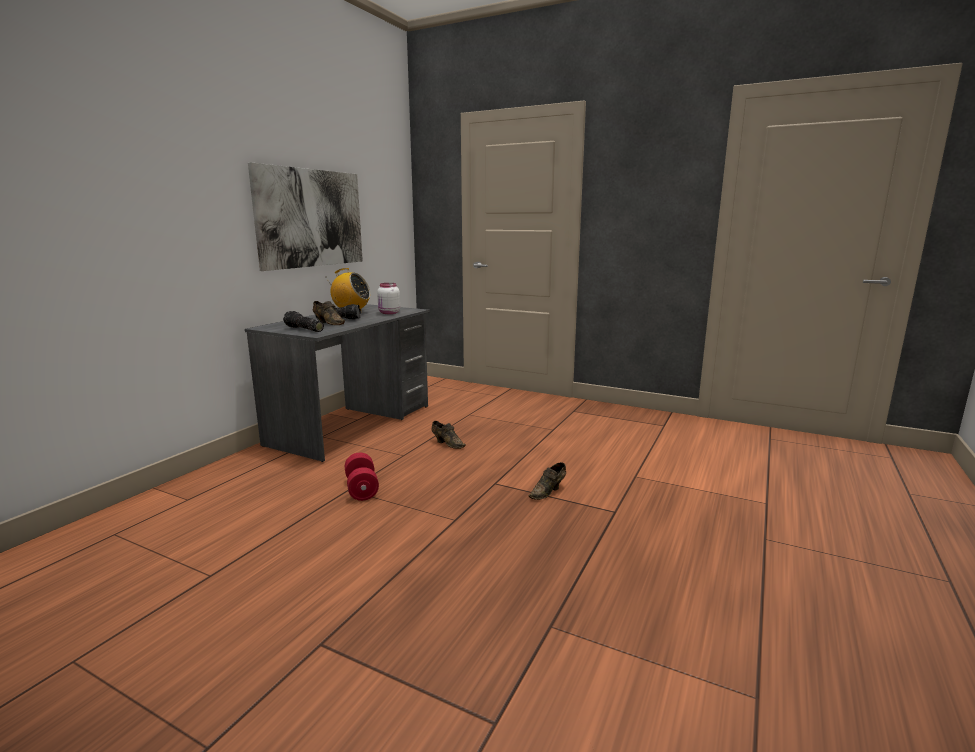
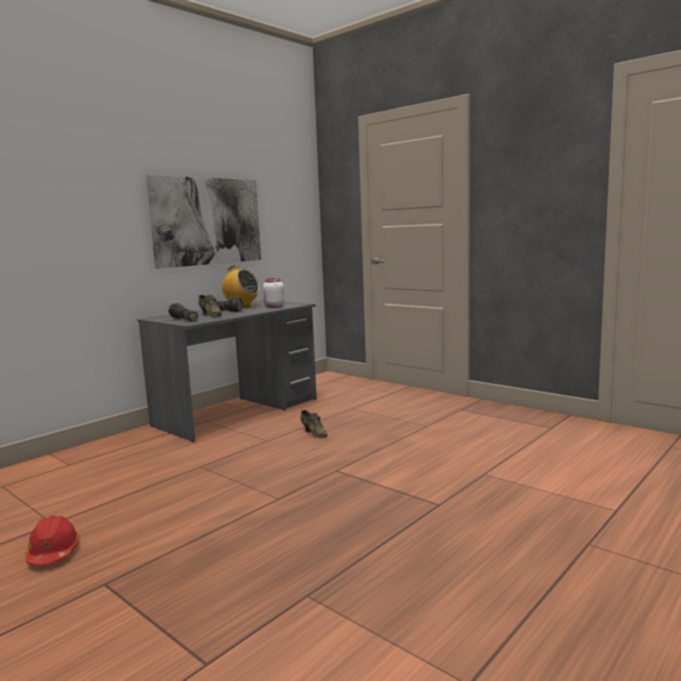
camera: 15 degrees right, 5 degrees down
(233, 613) = (53, 553): none -> red hard hat
(362, 488) = (212, 466): red dumbbell -> none
(548, 492) = (383, 481): brown shoe -> none

